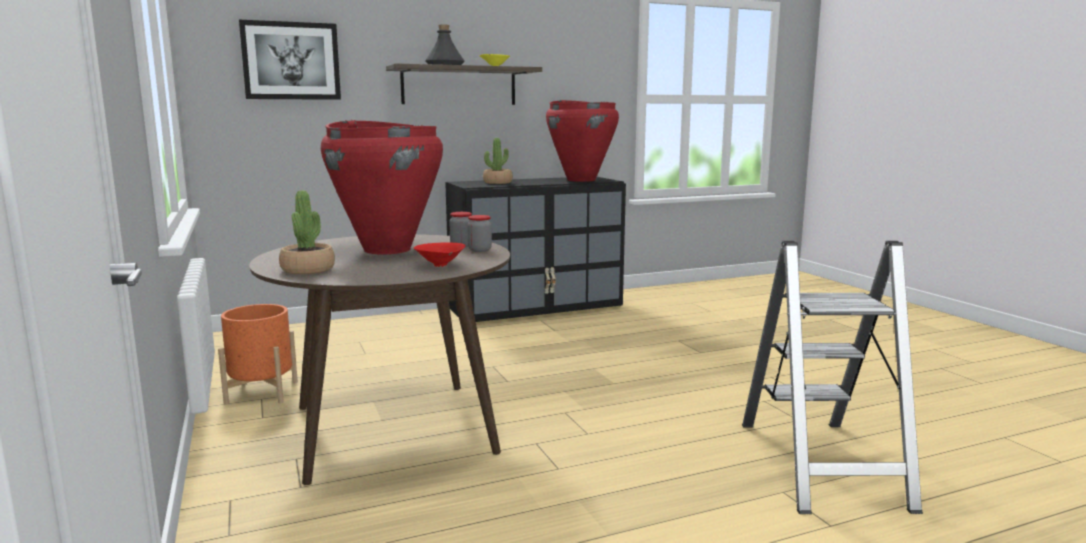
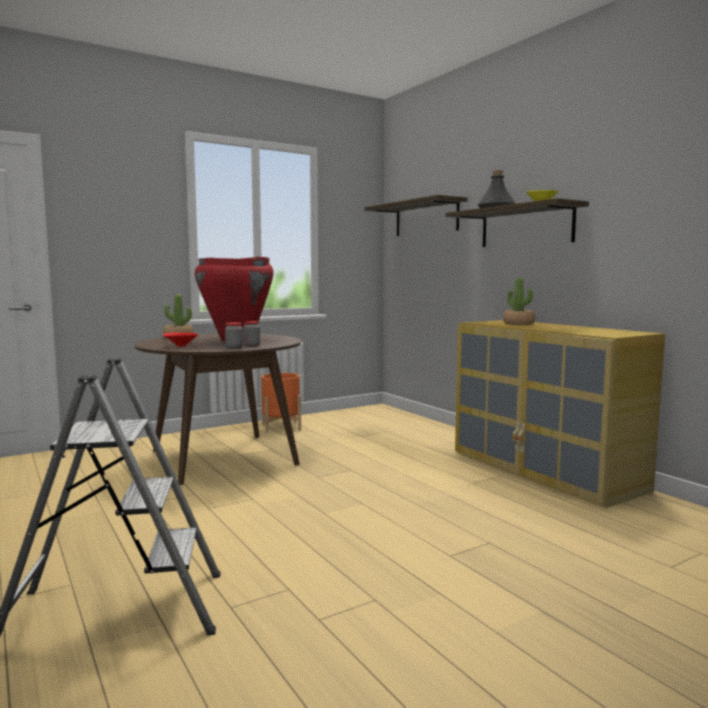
camera: 80 degrees right, 5 degrees down
(291, 61) = (426, 218): picture -> shelf
(537, 308) = (544, 471): black cabinet -> yellow cabinet
(581, 180) = (595, 332): red vase -> none

